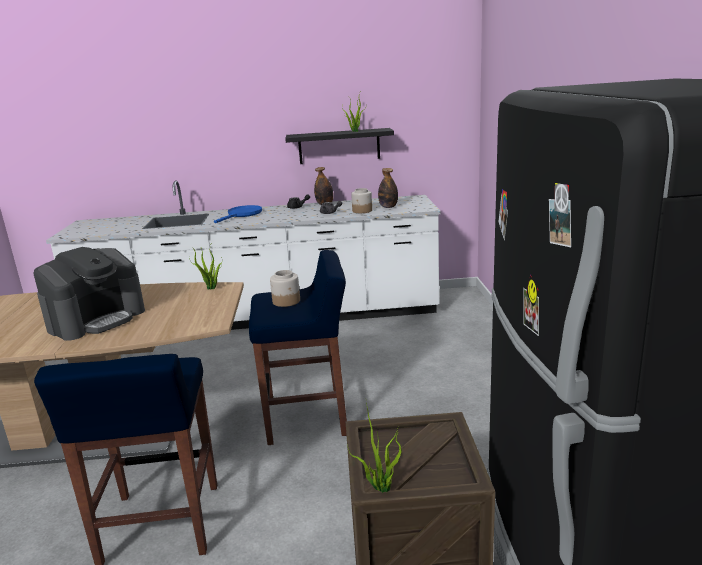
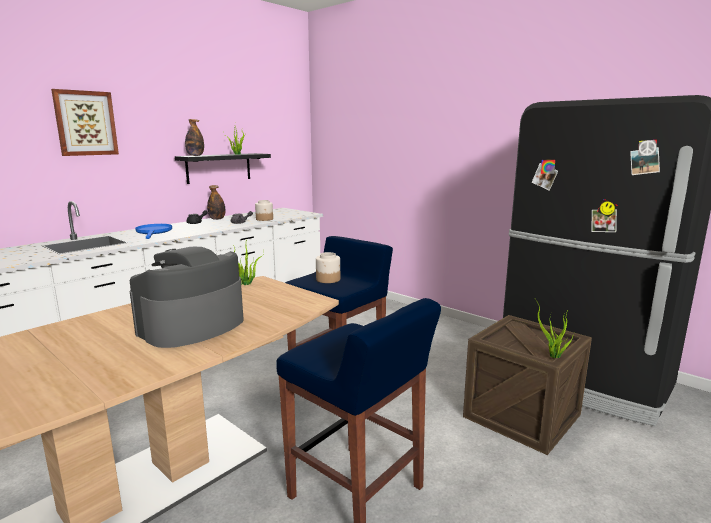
camera: 45 degrees left, 5 degrees down
(97, 319) = (192, 326): coffee machine -> coffee machine turned 135 degrees counterclockwise
(199, 107) = (85, 123): none -> picture
(388, 207) = (278, 215): bottle -> bottle (195, 155)

